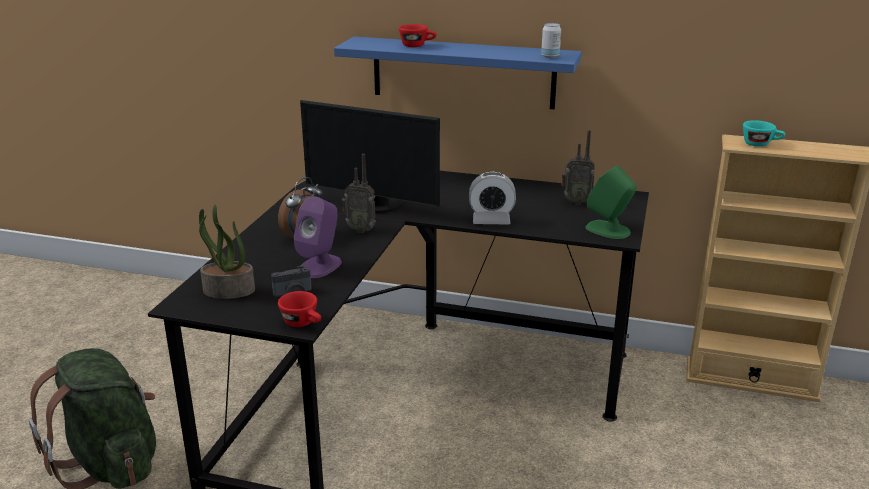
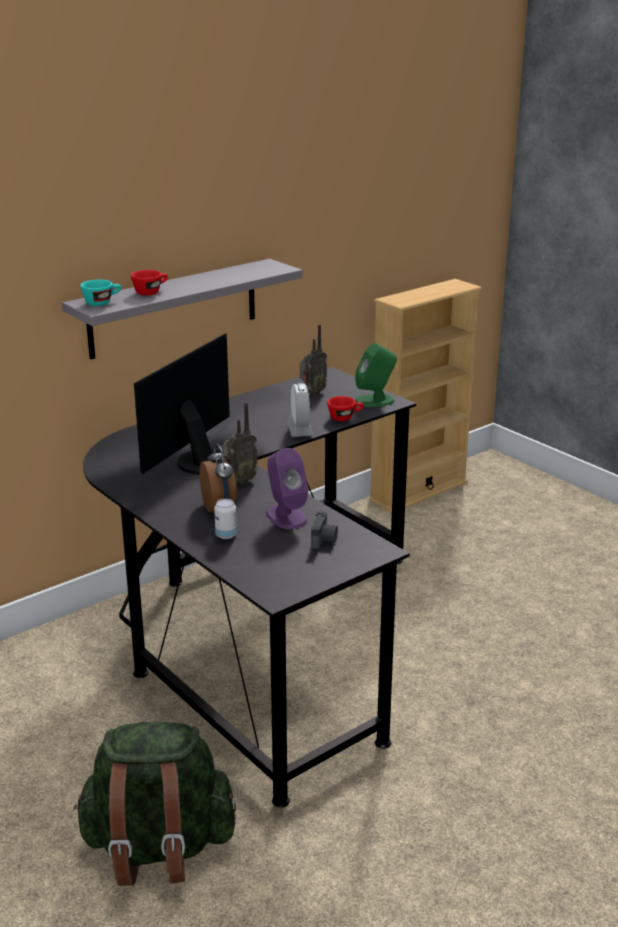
camera: 55 degrees left, 0 degrees up
(228, 291) = (279, 567): potted plant -> none
(303, 323) = (379, 549): red cup -> red cup (345, 417)
(376, 205) = (198, 461): monitor -> monitor turned 150 degrees clockwise
(463, 72) = (174, 308): blue shelf -> grey shelf
(491, 221) = (300, 430): alarm clock -> alarm clock turned 45 degrees counterclockwise
(550, 56) = (270, 269): can -> can (226, 535)
(761, 144) = (410, 297): turquoise cup -> turquoise cup (102, 302)

